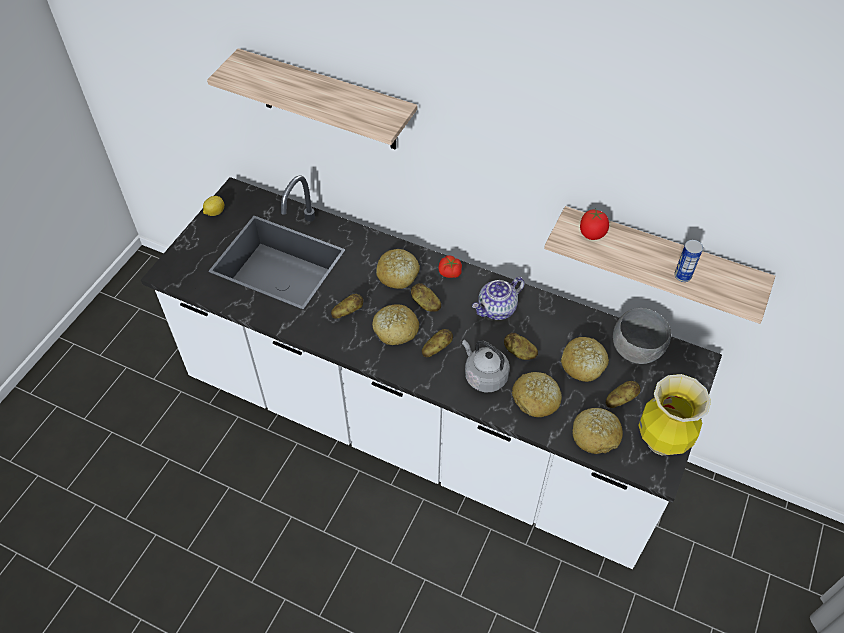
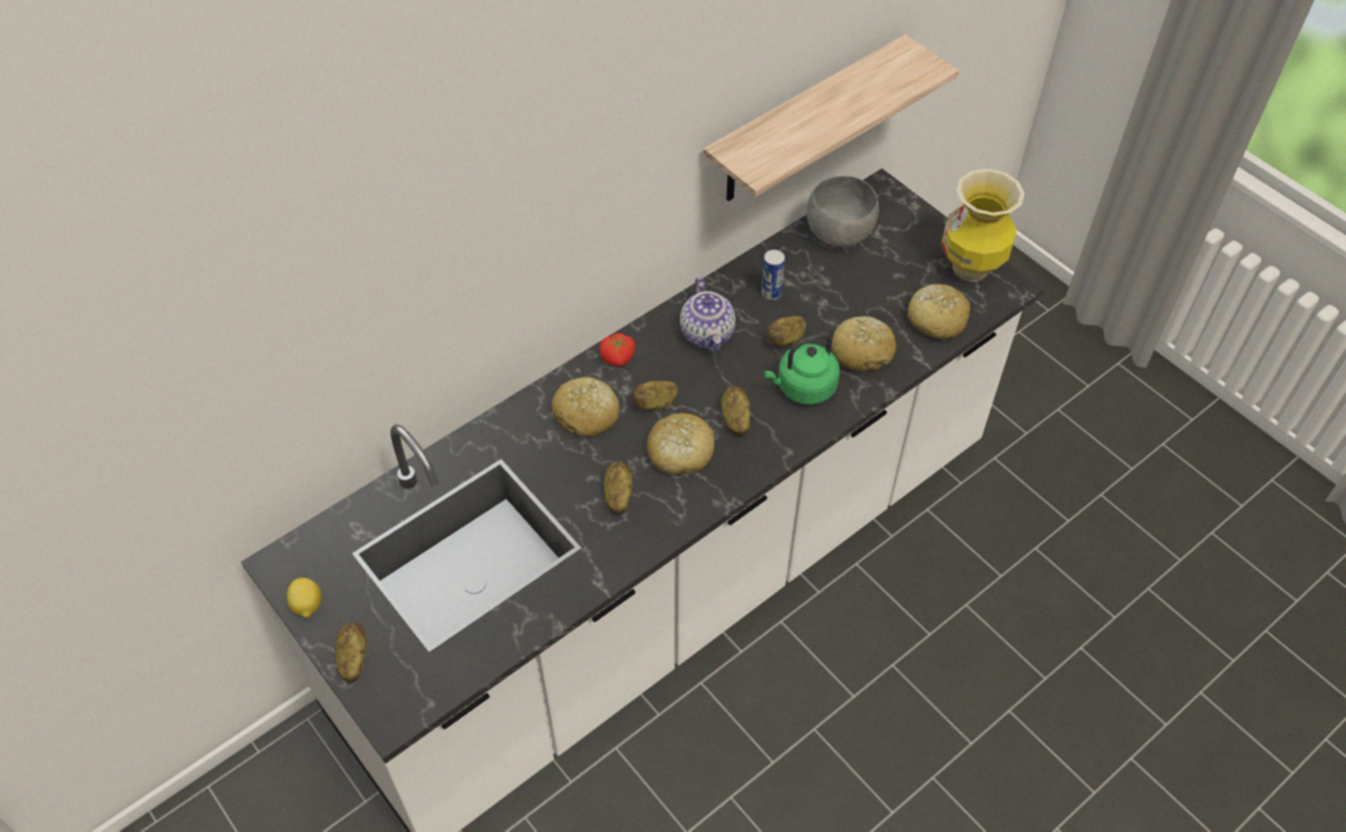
camera: 65 degrees left, 0 degrees up
(327, 101) = (379, 288): shelf -> none
(484, 376) = (803, 388): grey kettle -> green kettle
(583, 364) = (835, 288): bread -> none
(592, 234) = (765, 143): tomato -> none
(620, 399) = (899, 277): potato -> potato (353, 659)
(682, 276) = (869, 99): can -> can (771, 293)

